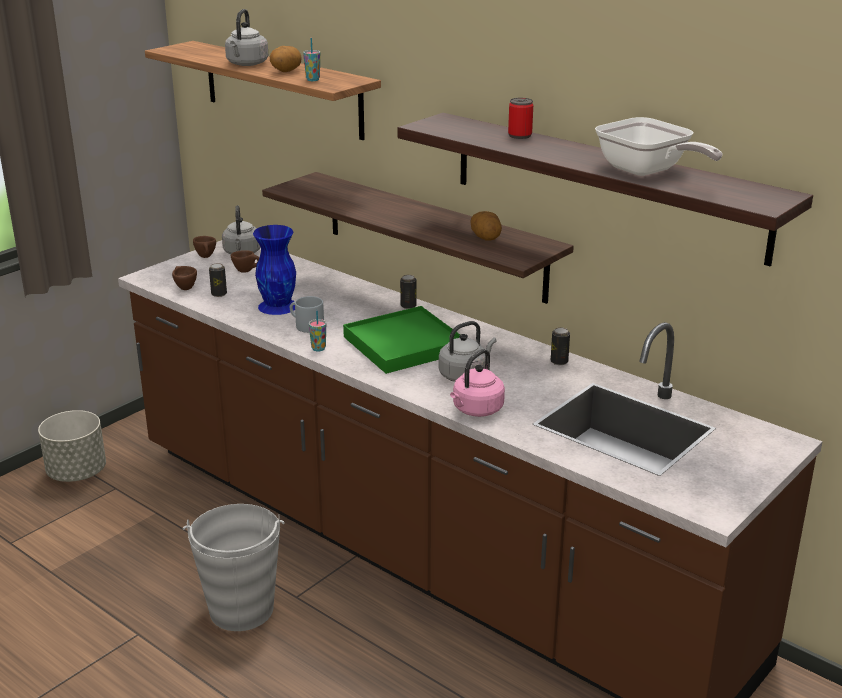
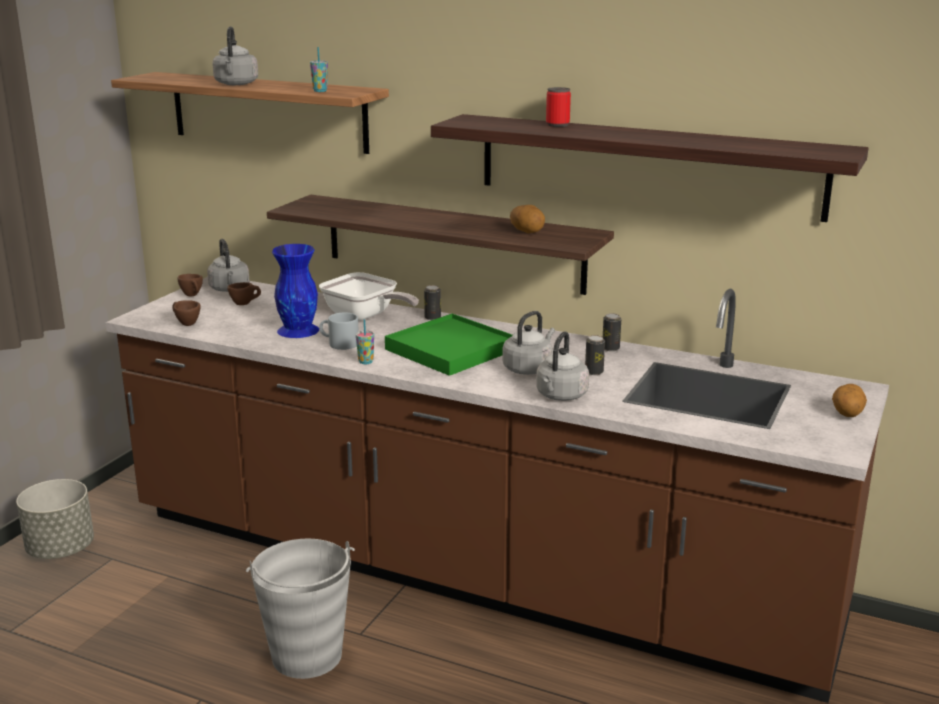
camera: 15 degrees left, 5 degrees down
(219, 294) = (228, 326): can -> can (594, 372)
(286, 71) = (284, 87): potato -> potato (846, 415)
(476, 410) = (560, 396): pink kettle -> grey kettle
(647, 172) = (706, 141): frying pan -> frying pan (365, 316)

